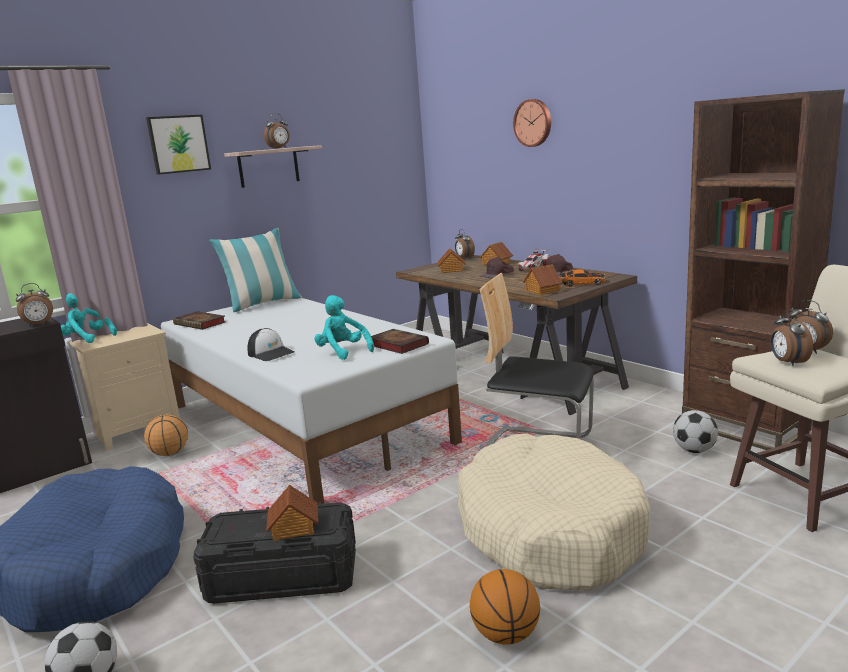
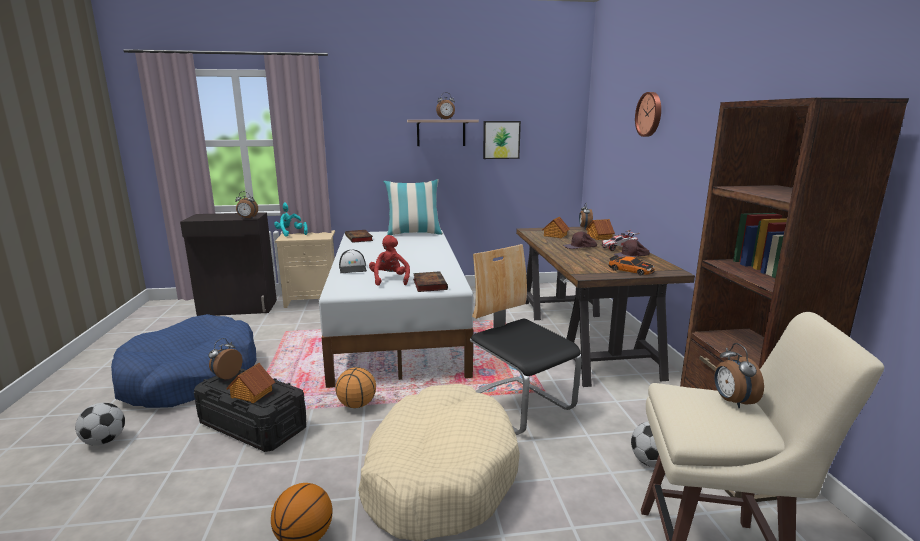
camera: 30 degrees right, 0 degrees up
(169, 454) = (307, 321): basketball -> basketball (356, 405)
(178, 144) = (374, 110): picture -> picture (501, 140)
(343, 352) = (390, 280): turquoise plush toy -> red plush toy
(541, 290) = (584, 268): toy house -> none
(787, 362) = (686, 406): alarm clock -> alarm clock (226, 376)

